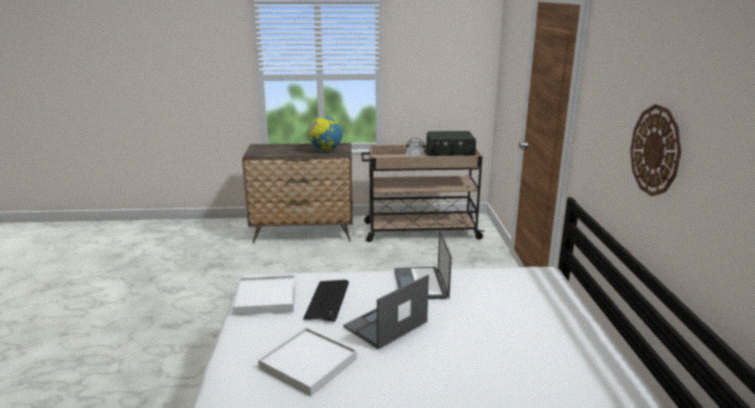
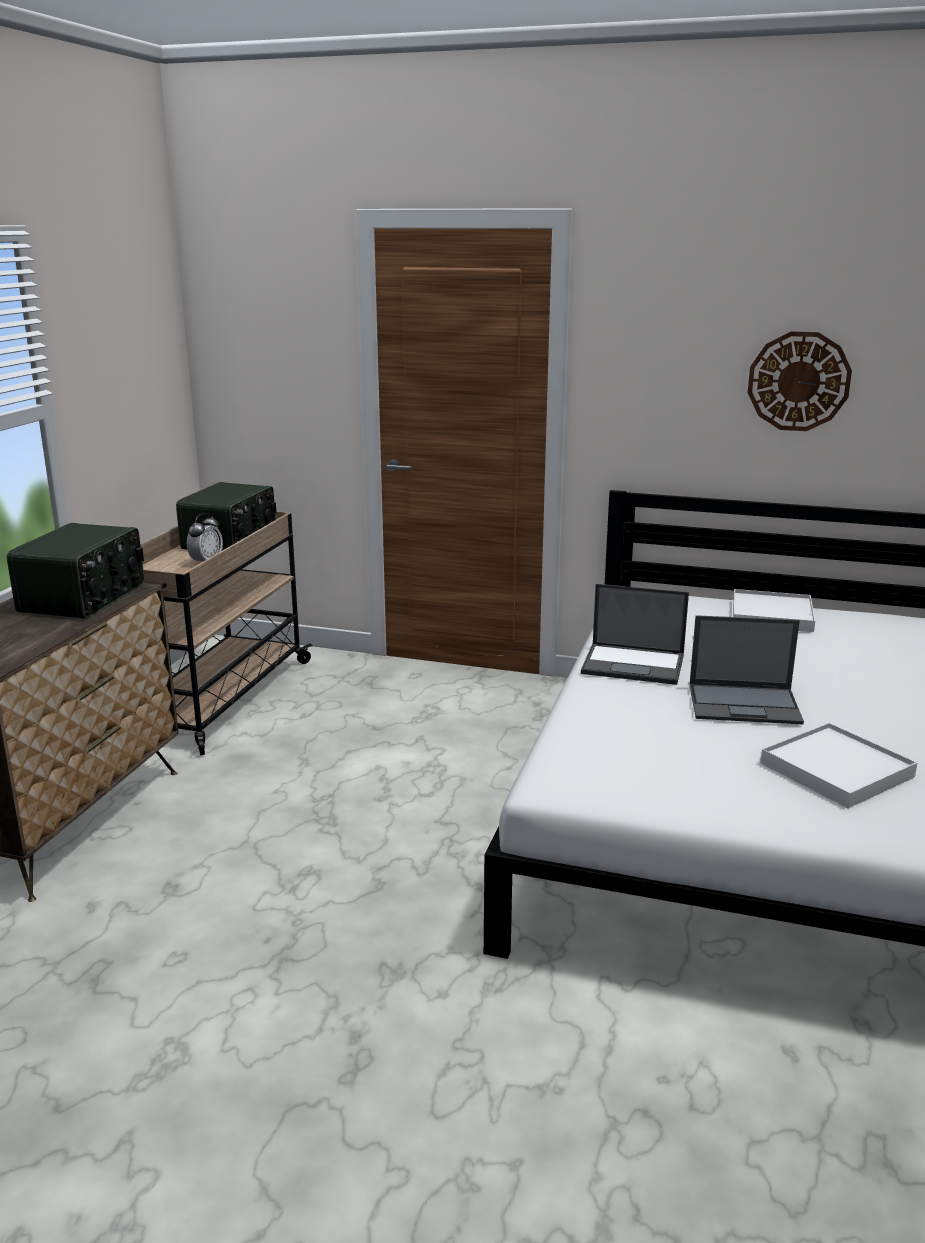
camera: 70 degrees left, 0 degrees up
(266, 298) = (628, 783): white tray -> white tray (772, 615)
(326, 150) = (85, 598): globe -> radio
(327, 301) = (660, 733): keyboard -> none
(385, 325) = (745, 704): laptop -> laptop turned 60 degrees counterclockwise

